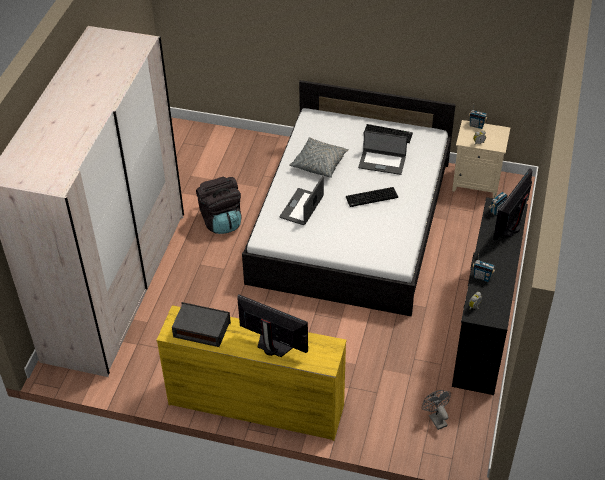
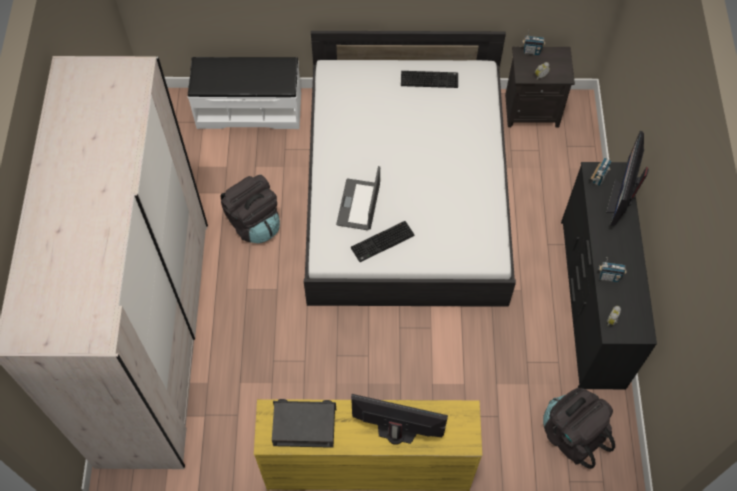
camera: 15 degrees left, 15 degrees up
(244, 144) = (249, 109): none -> white bench
(319, 163) = (361, 137): grey pillow -> none
(371, 198) = (436, 175): keyboard -> keyboard (382, 243)
(382, 162) = (434, 121): laptop -> none
(436, 418) = (572, 434): grey fan -> black backpack
(477, 182) = (532, 110): beige nightstand -> black nightstand

